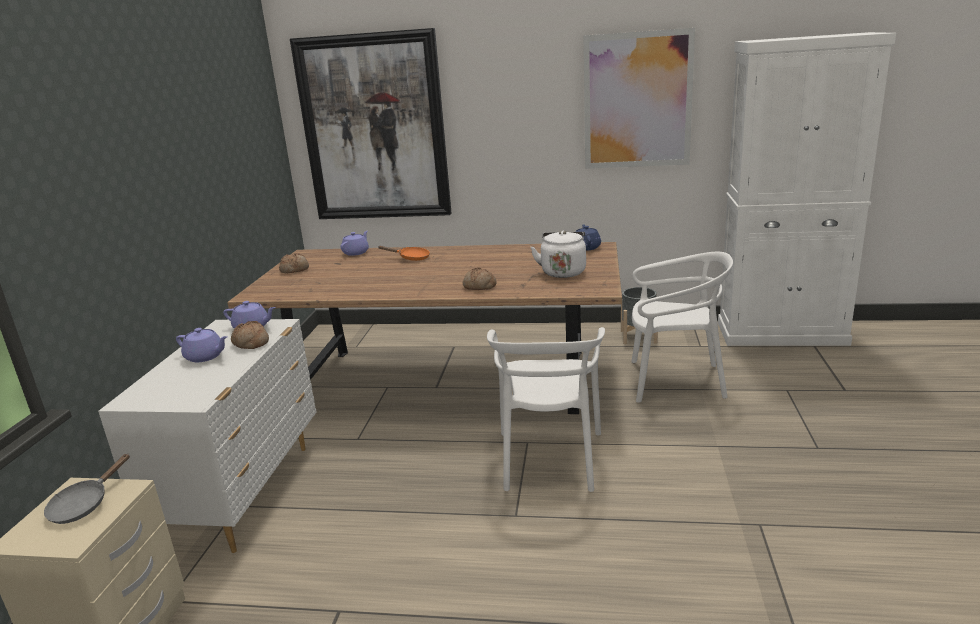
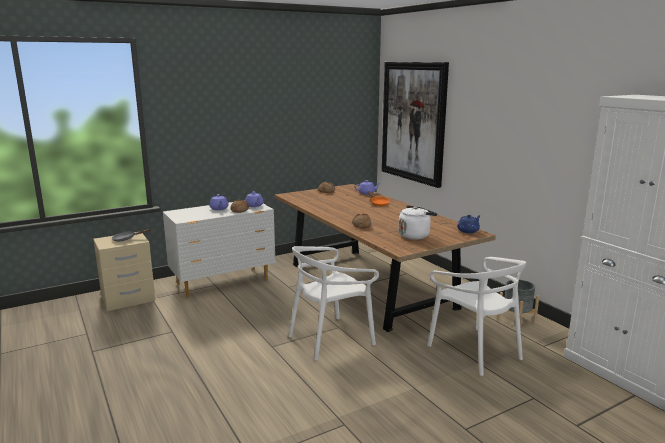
camera: 50 degrees right, 5 degrees down
(637, 101) = (558, 132): picture -> none

